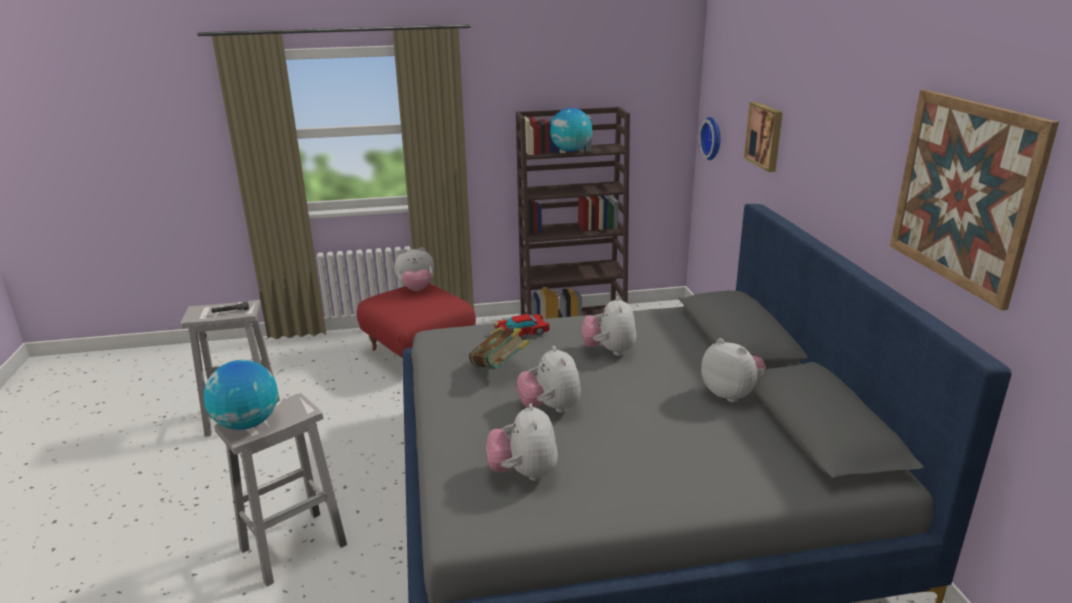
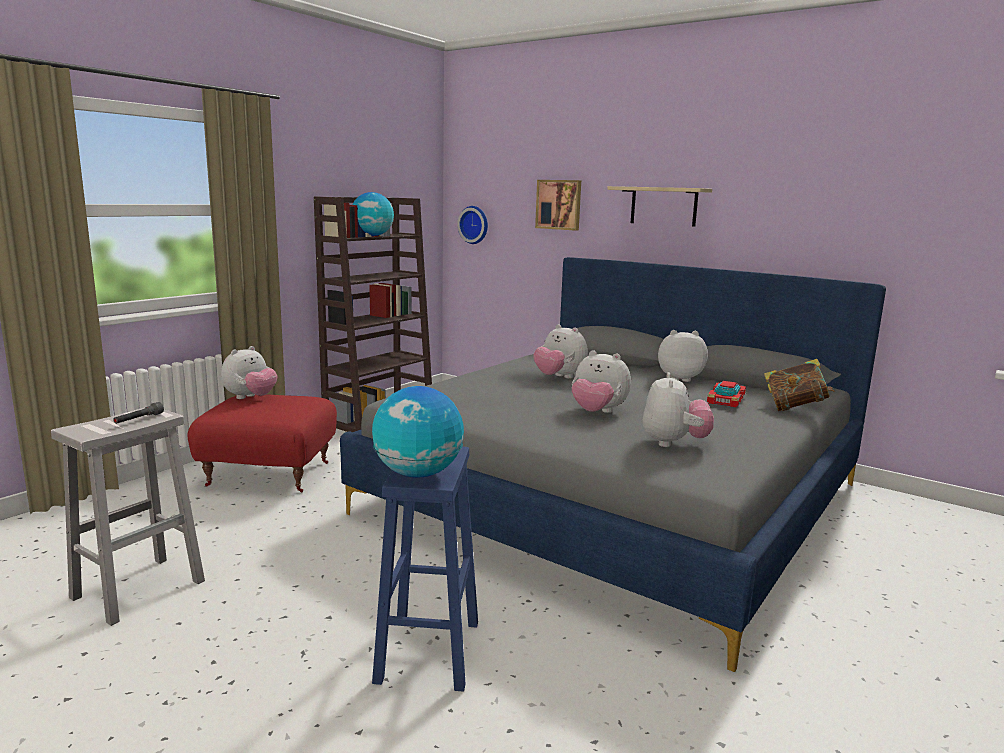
camera: 45 degrees left, 10 degrees down
(295, 546) = (428, 650): white stool -> blue stool
(499, 369) = (512, 401): book -> book (794, 408)
(522, 332) = (473, 381): toy car -> toy car (726, 400)
(523, 473) = (674, 443): plush toy -> plush toy turned 120 degrees counterclockwise
(837, 166) = (663, 206): none -> beige shelf
(964, 193) = (808, 190): picture -> none

